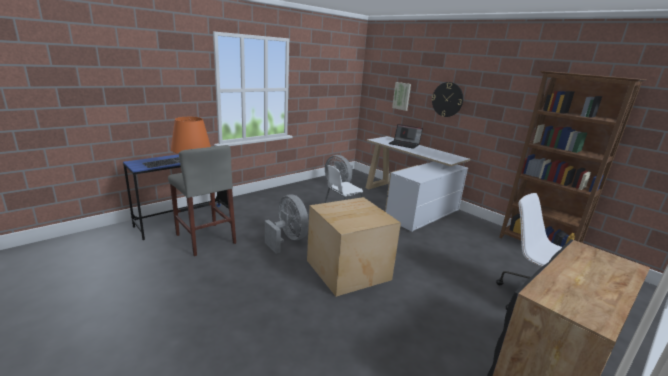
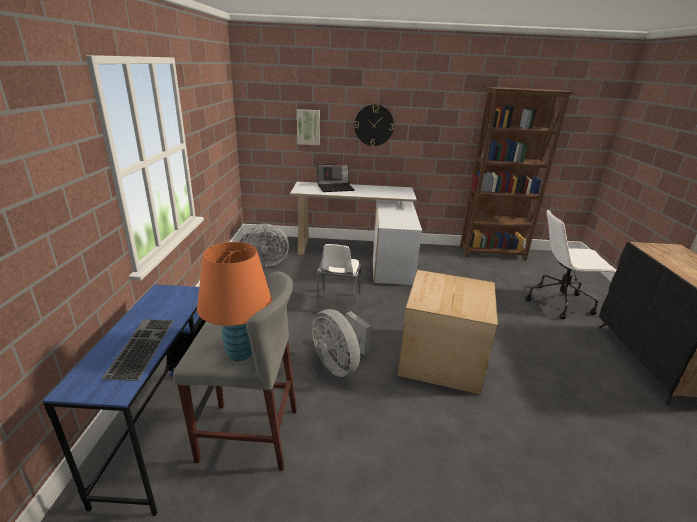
camera: 45 degrees left, 5 degrees up
(288, 239) = (339, 364): grey fan -> grey fan turned 135 degrees counterclockwise

